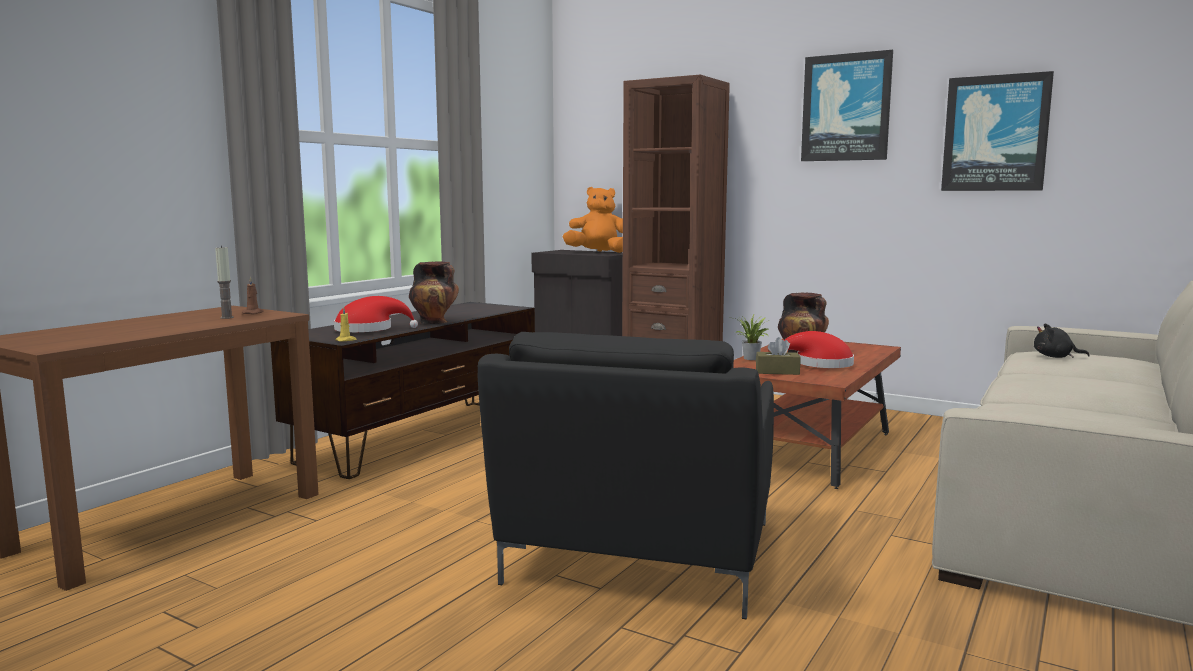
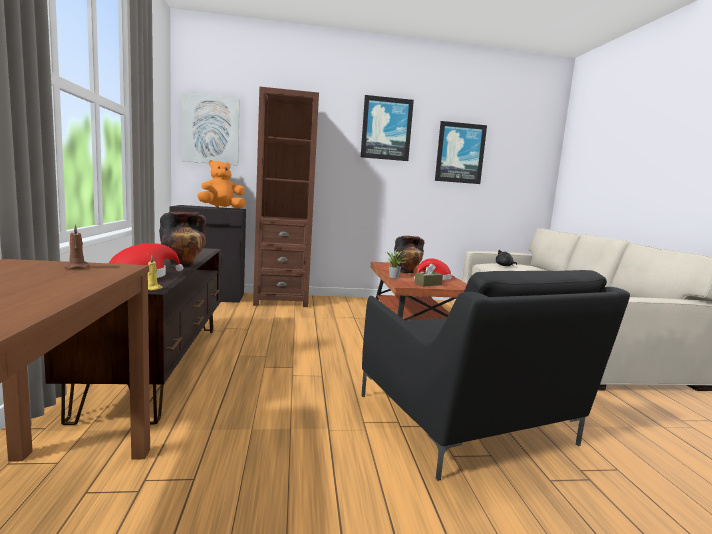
camera: 40 degrees left, 0 degrees up
(227, 317) = (62, 275): candle -> none
(596, 145) = (211, 130): none -> picture

